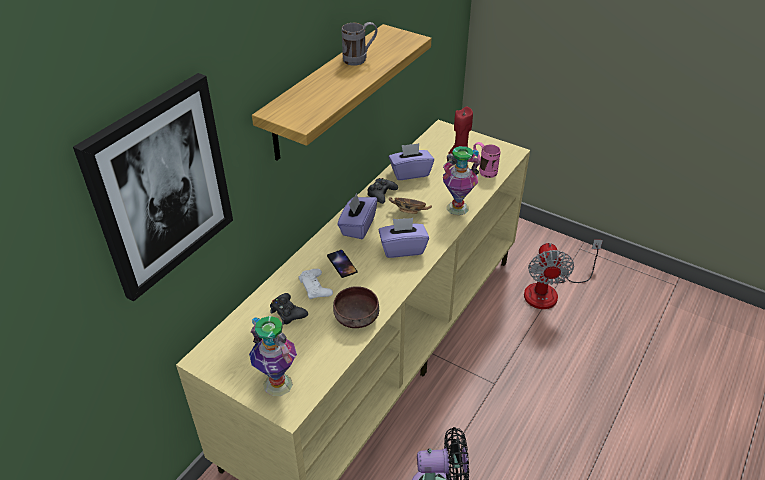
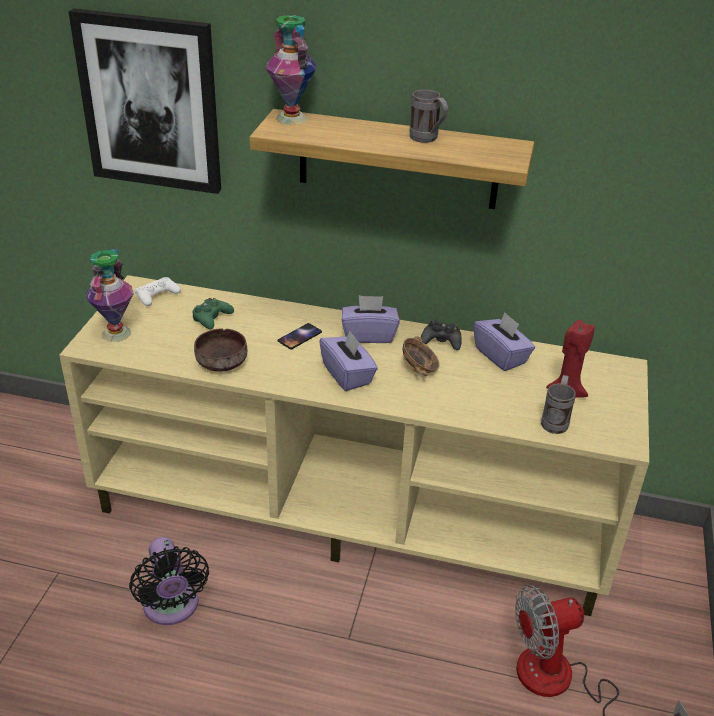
camera: 70 degrees right, 5 degrees down
(287, 312) = (211, 318): black game controller -> green game controller
(315, 287) = (255, 327): white game controller -> white game controller (157, 295)
(457, 207) = (454, 407): vase -> vase (292, 118)
(484, 170) = (556, 420): pink mug -> grey mug

